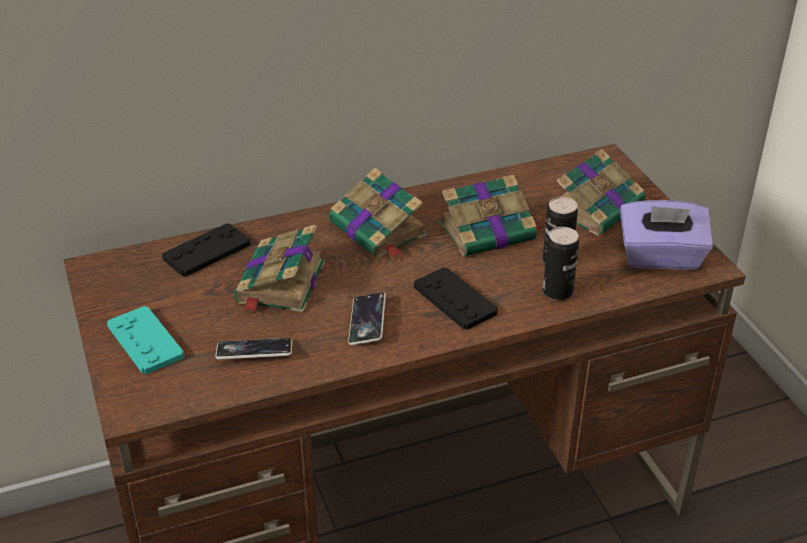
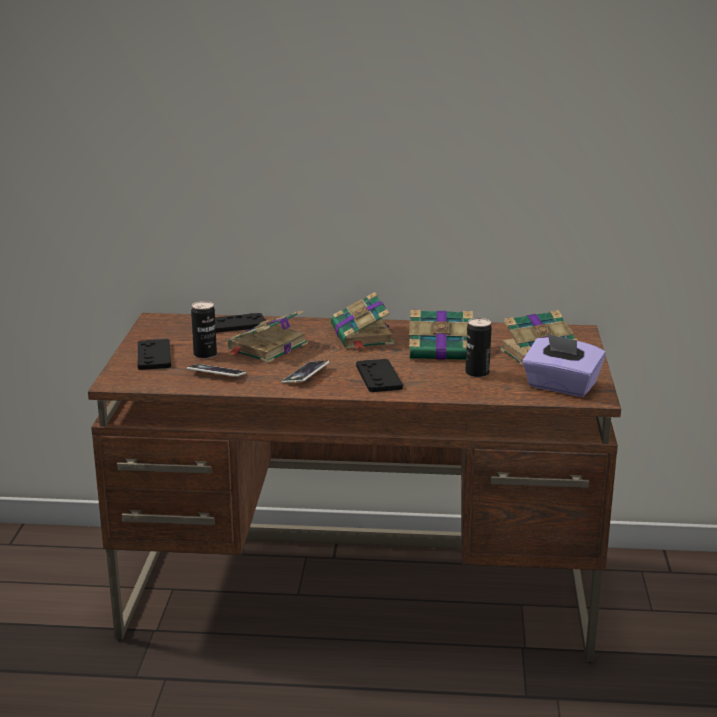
camera: 25 degrees right, 15 degrees down
(145, 341) = (154, 356): turquoise game controller -> black game controller
(557, 291) = (459, 387): can -> can (205, 354)

